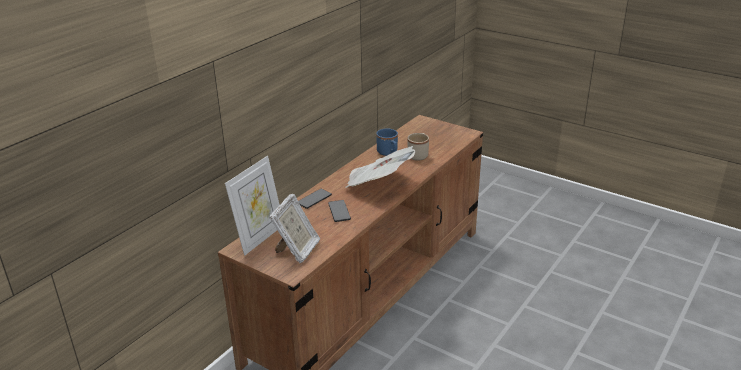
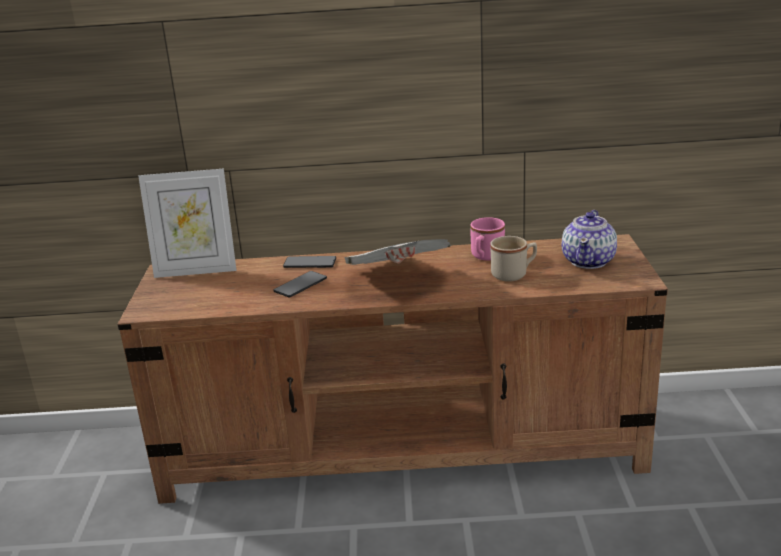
camera: 55 degrees right, 5 degrees down
(297, 250) = (190, 297): picture frame -> none
(388, 153) = (485, 257): blue mug -> pink mug
(432, 134) = (589, 261): none -> teapot

